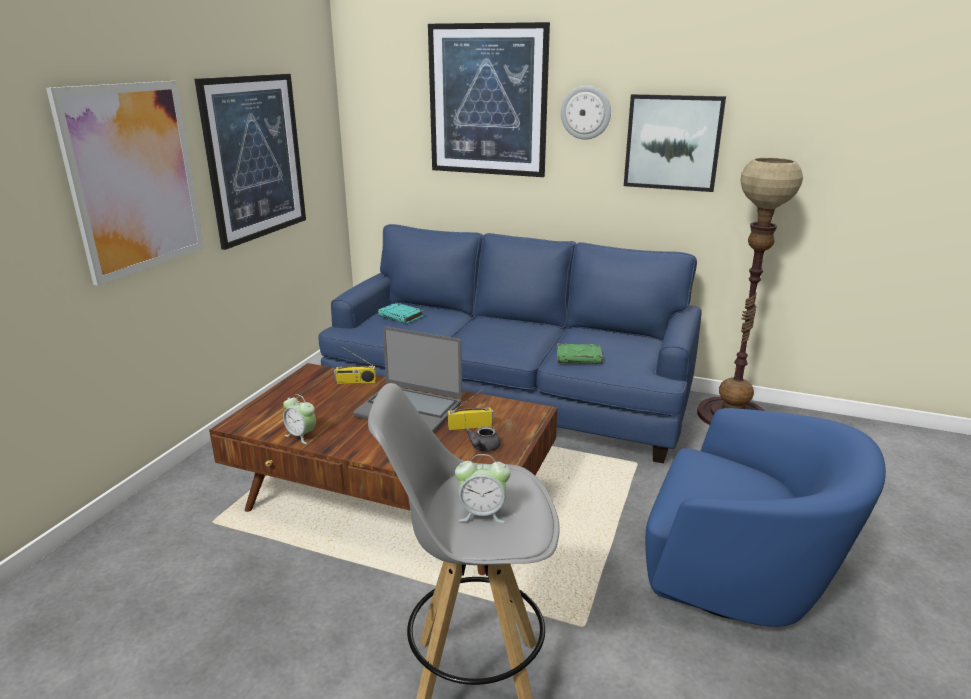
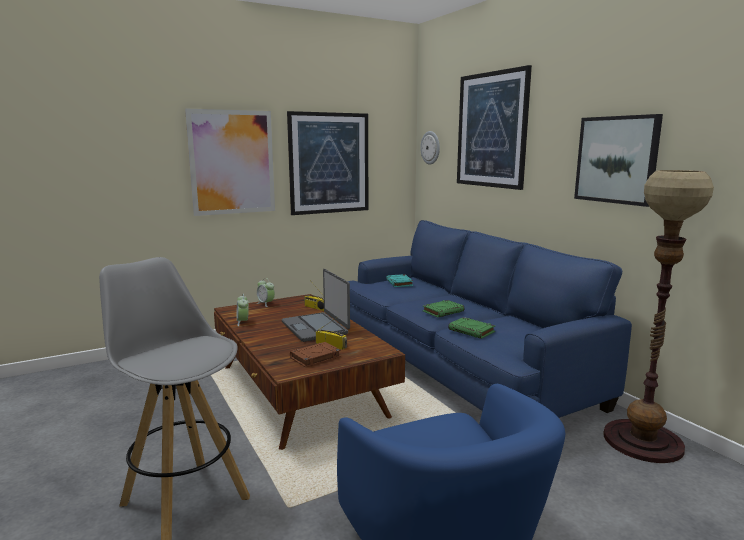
camera: 40 degrees right, 10 degrees down
(482, 513) = (169, 353): alarm clock -> alarm clock (266, 304)
(483, 448) = (315, 357): grey teapot -> brown book
(516, 342) = (443, 311): none -> green book
(586, 112) = (552, 135): wall clock -> wall clock (430, 147)

